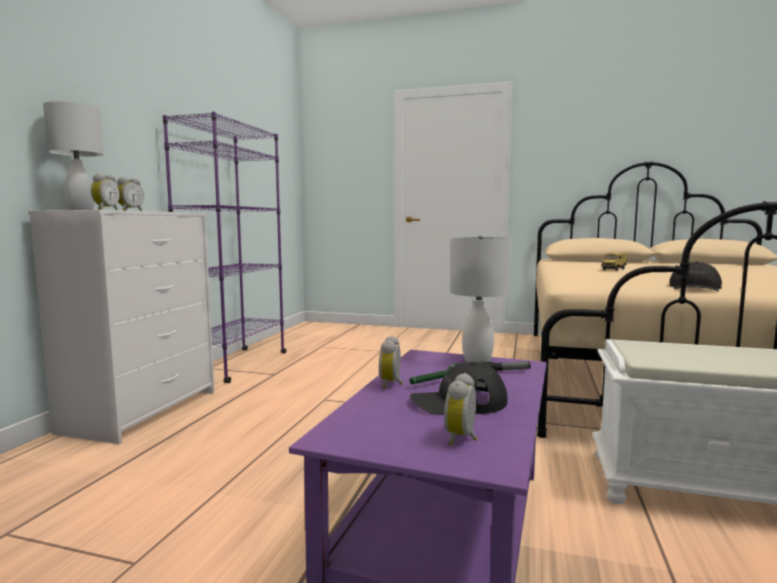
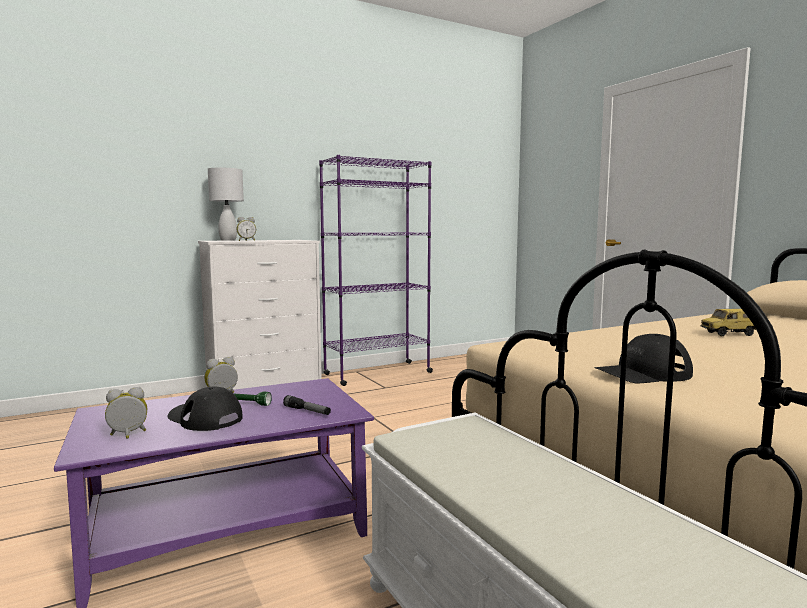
camera: 45 degrees right, 0 degrees up
(105, 209) = (220, 241): alarm clock -> none
(477, 360) = (332, 398): white table lamp -> none

